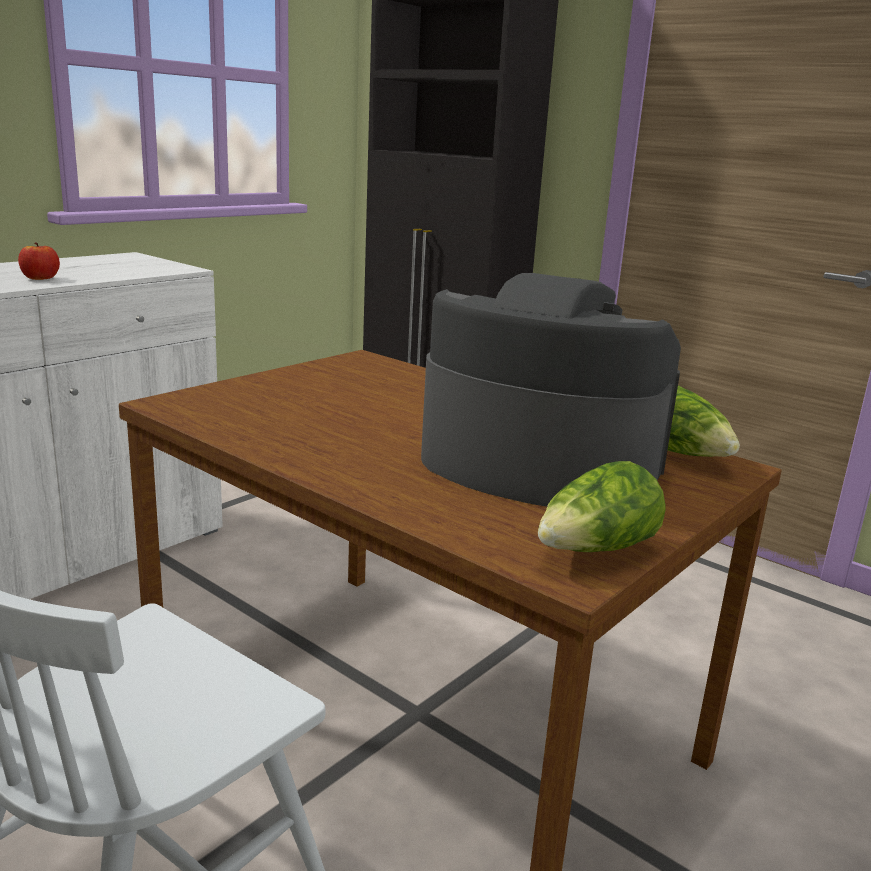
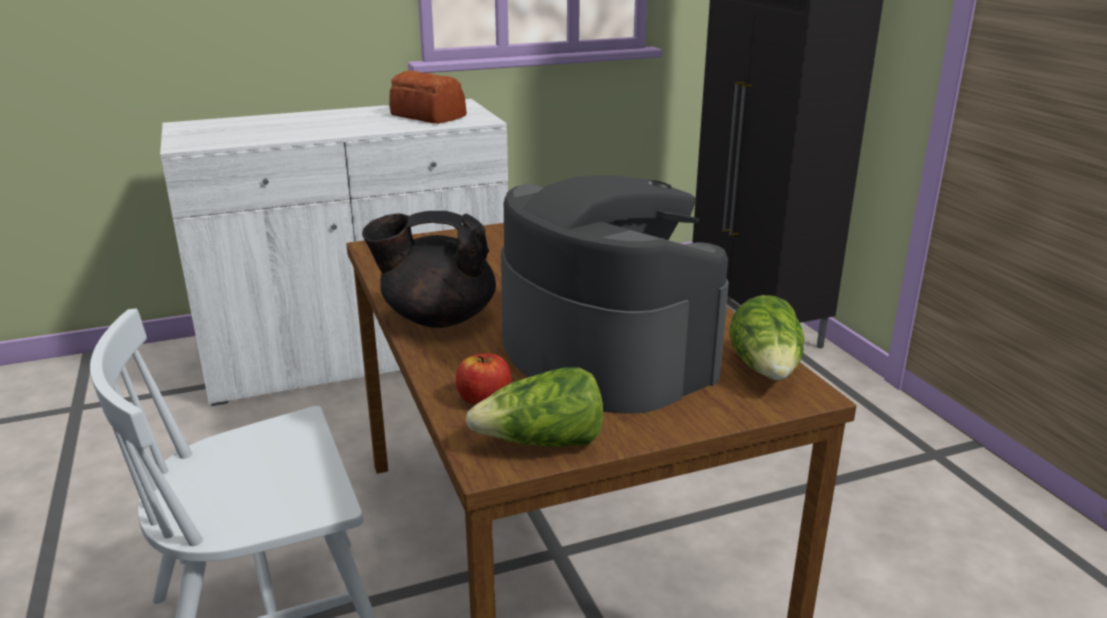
camera: 30 degrees right, 5 degrees up
(40, 278) = (360, 126): apple -> apple (483, 399)
(112, 267) = (428, 116): none -> bread
(331, 460) = (437, 318): none -> black teapot

